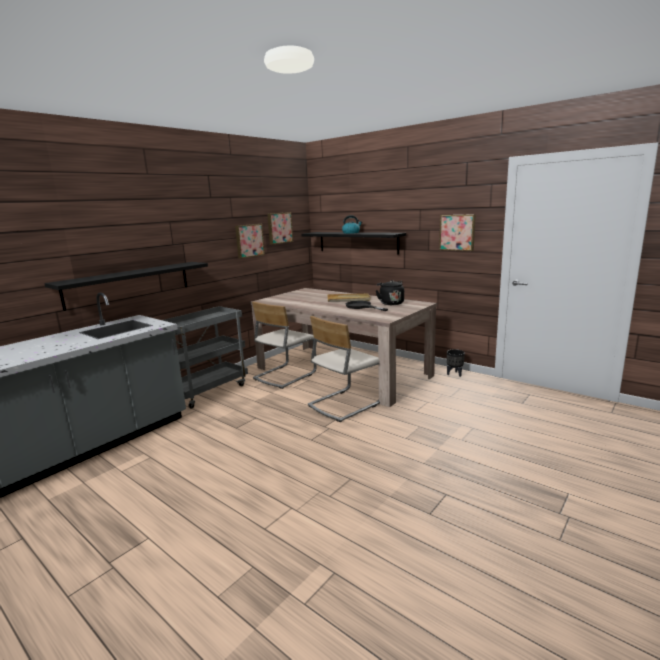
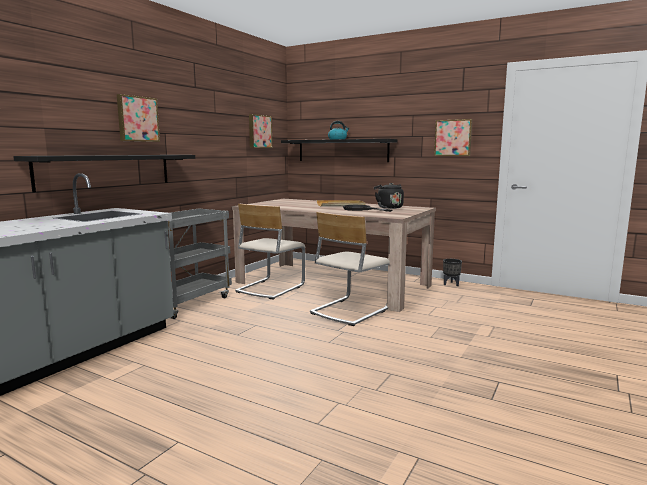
camera: 10 degrees left, 5 degrees down
(249, 240) = (230, 140): picture -> picture (137, 119)

